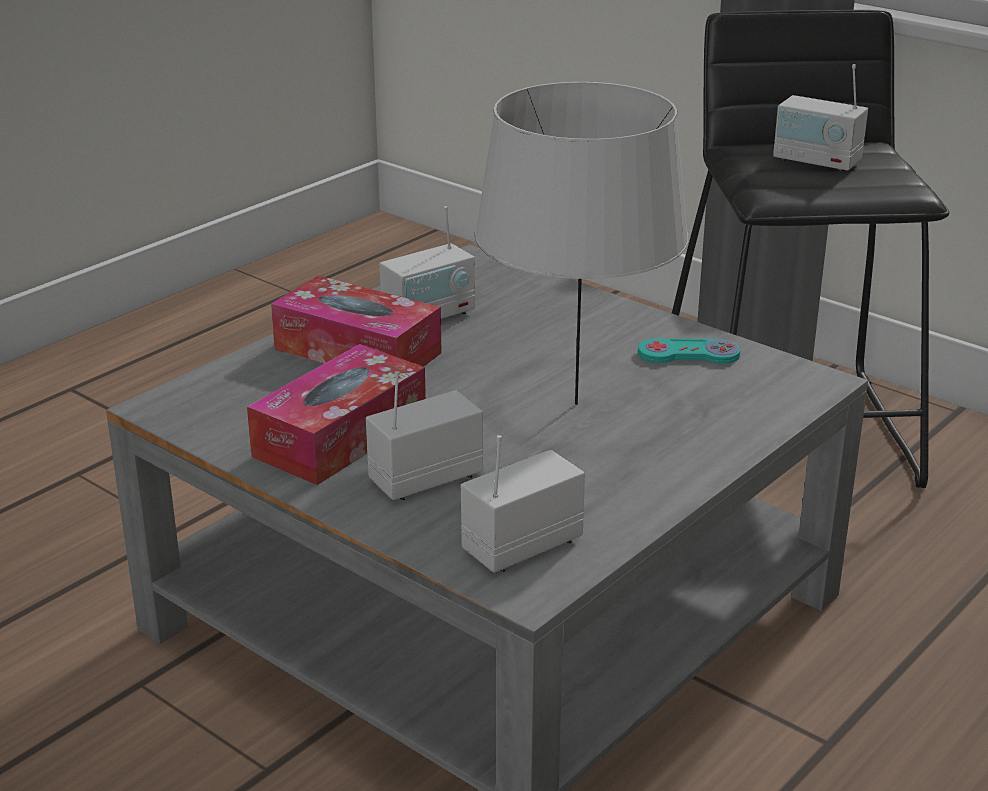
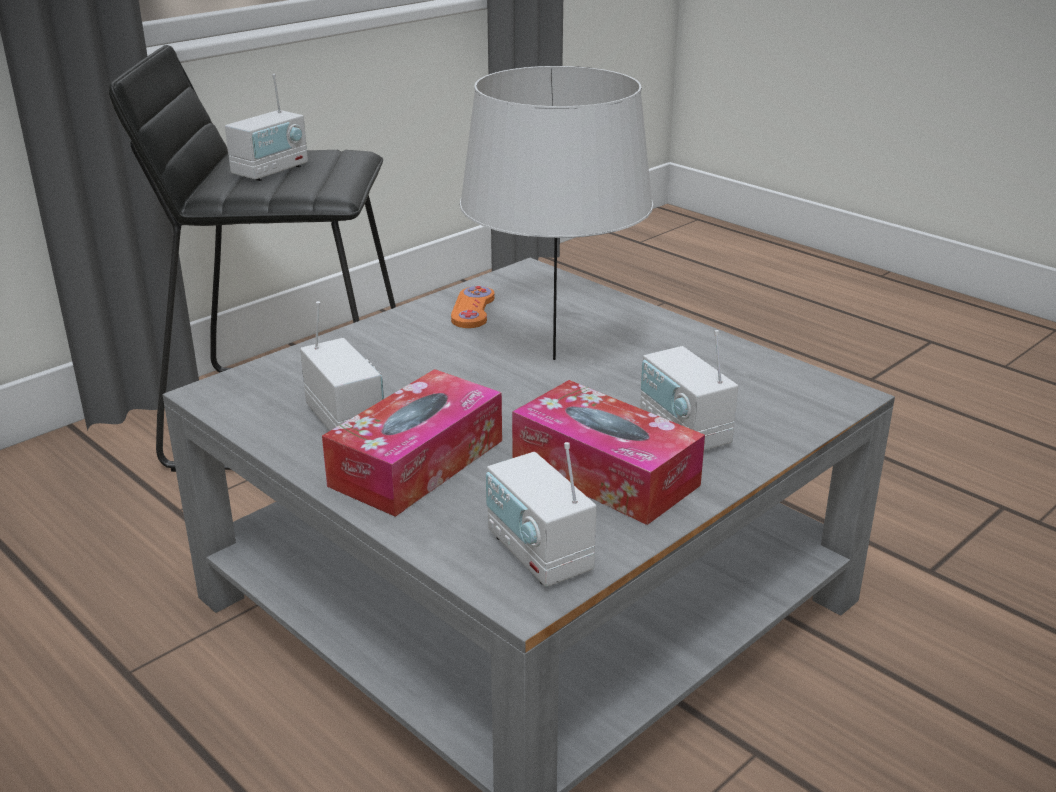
camera: 85 degrees left, 0 degrees up
(521, 545) = (784, 394): radio -> radio (538, 554)
(688, 354) = (473, 309): turquoise game controller -> orange game controller

